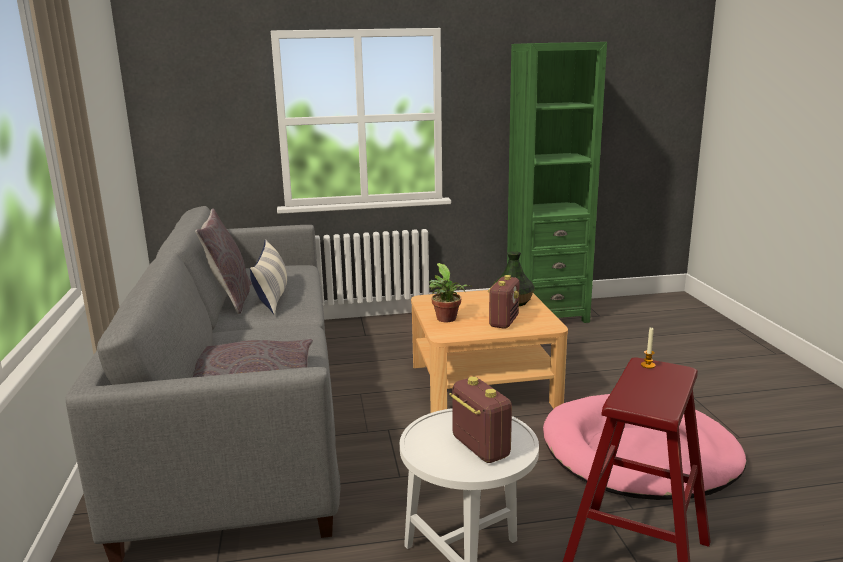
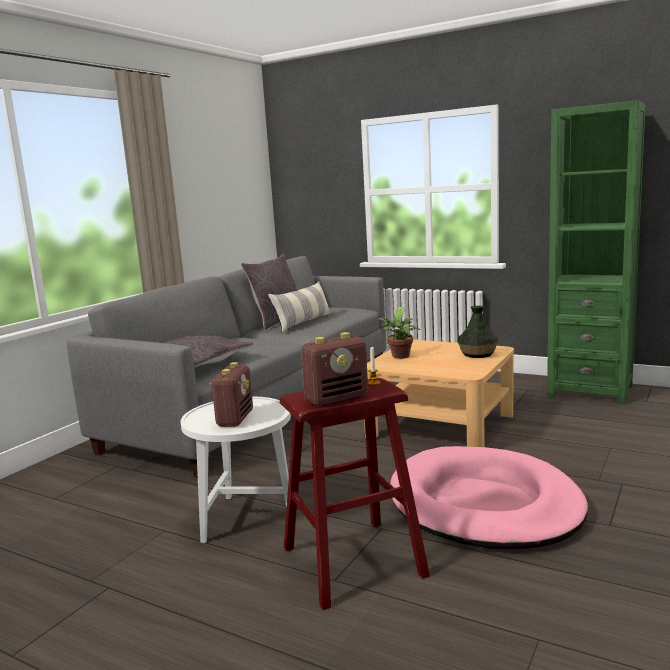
camera: 40 degrees right, 5 degrees down
(503, 321) = (439, 365): radio -> radio (337, 399)

